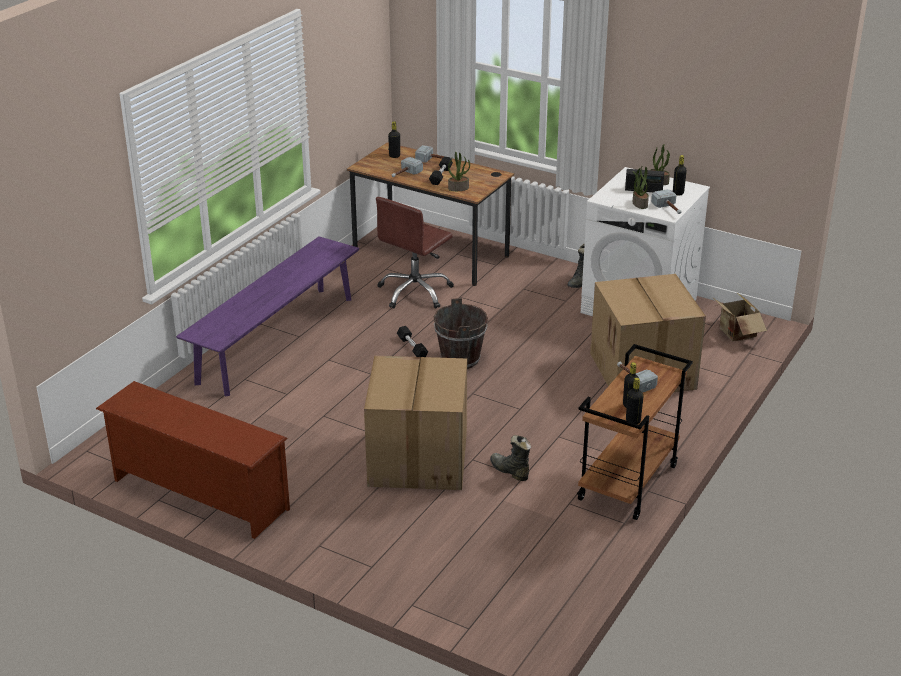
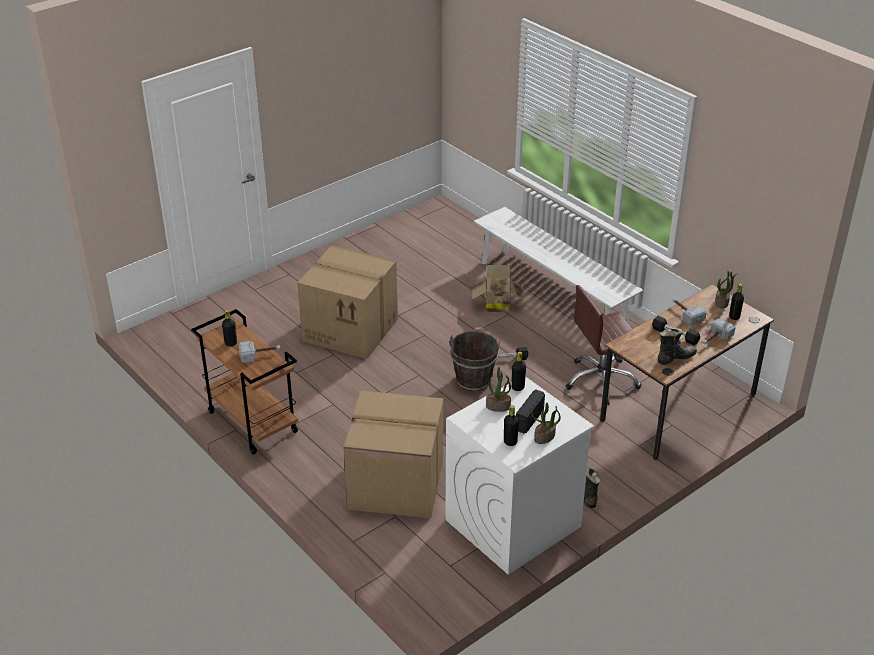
camera: 110 degrees right, 5 degrees up
(198, 495) = (372, 238): brown shoe rack -> none
(276, 339) = (552, 294): purple bench -> white bench
(415, 292) = (601, 381): brown office chair -> brown office chair turned 75 degrees counterclockwise
(458, 188) = (641, 340): potted plant -> potted plant (722, 302)
(509, 471) = (307, 368): black boot -> black boot (675, 358)
(633, 421) = (211, 339): black bottle -> black bottle (517, 387)
(669, 209) = (476, 422): hammer -> none
(735, 334) = (423, 576): cardboard box -> cardboard box (496, 304)

